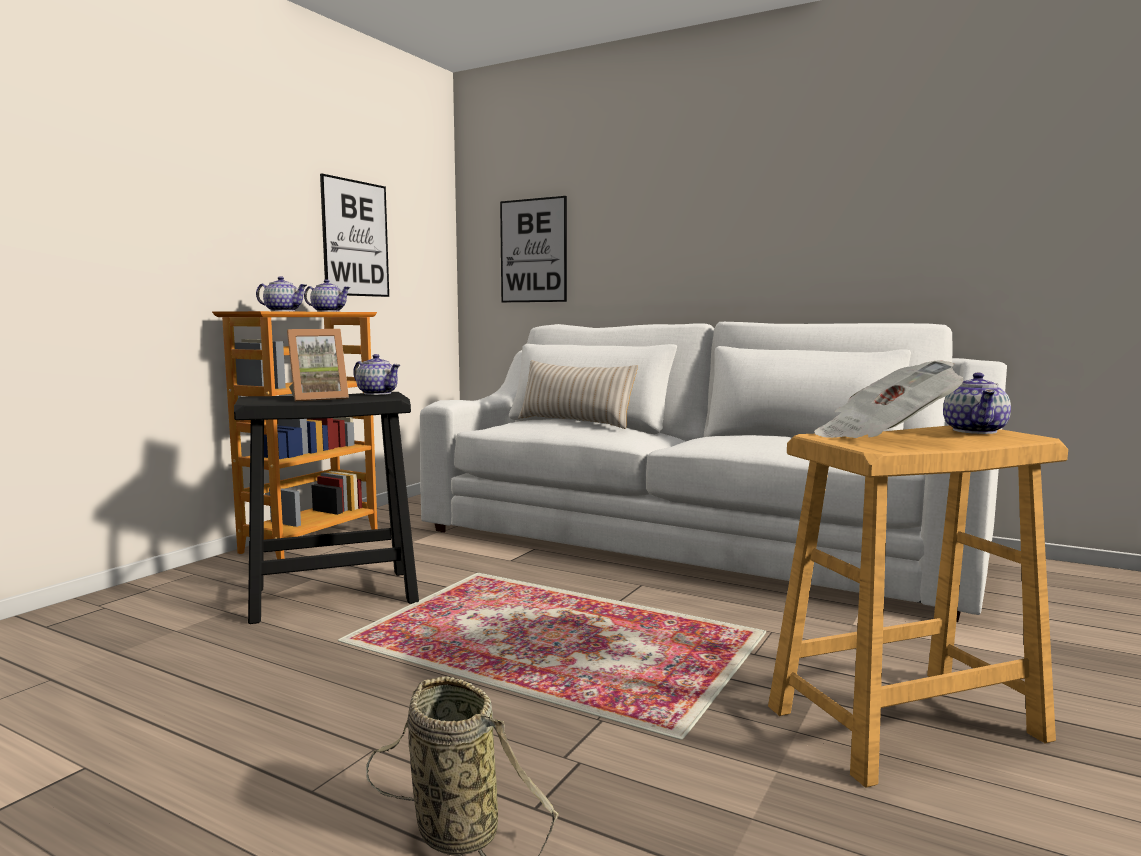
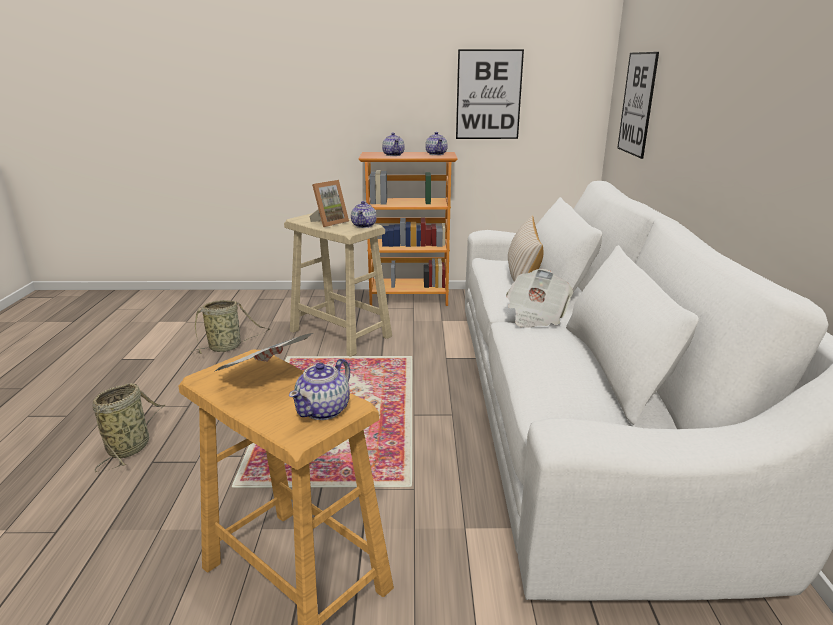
camera: 60 degrees right, 15 degrees up
(199, 681) = (227, 347): none -> basket
(317, 398) = (329, 222): picture frame -> picture frame turned 75 degrees counterclockwise
(334, 595) = (340, 334): black stool -> beige stool
(680, 433) = (536, 315): none -> newspaper
(975, 430) = (324, 410): teapot -> teapot turned 45 degrees counterclockwise

